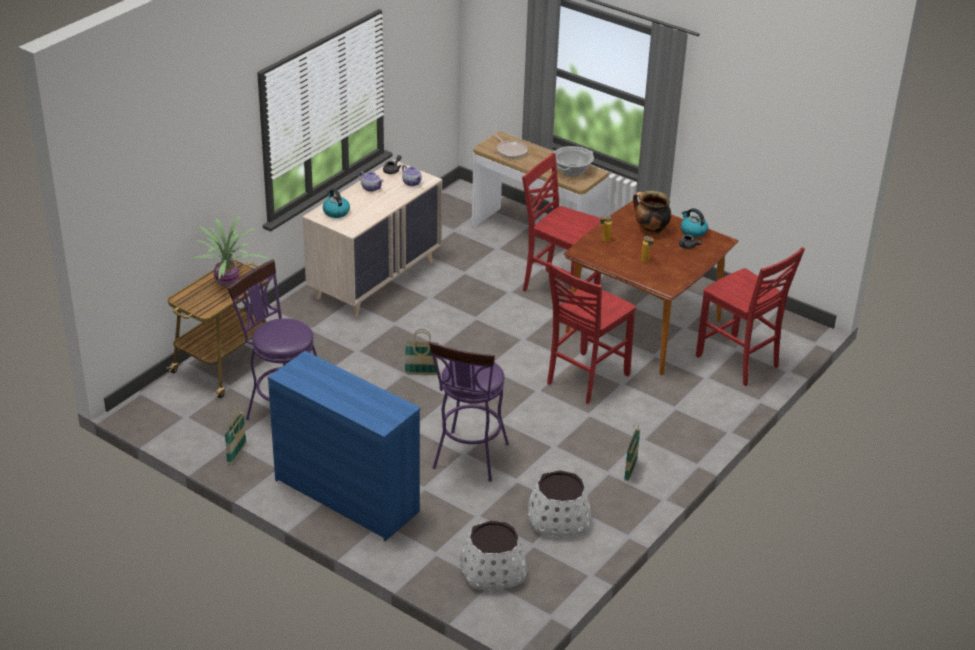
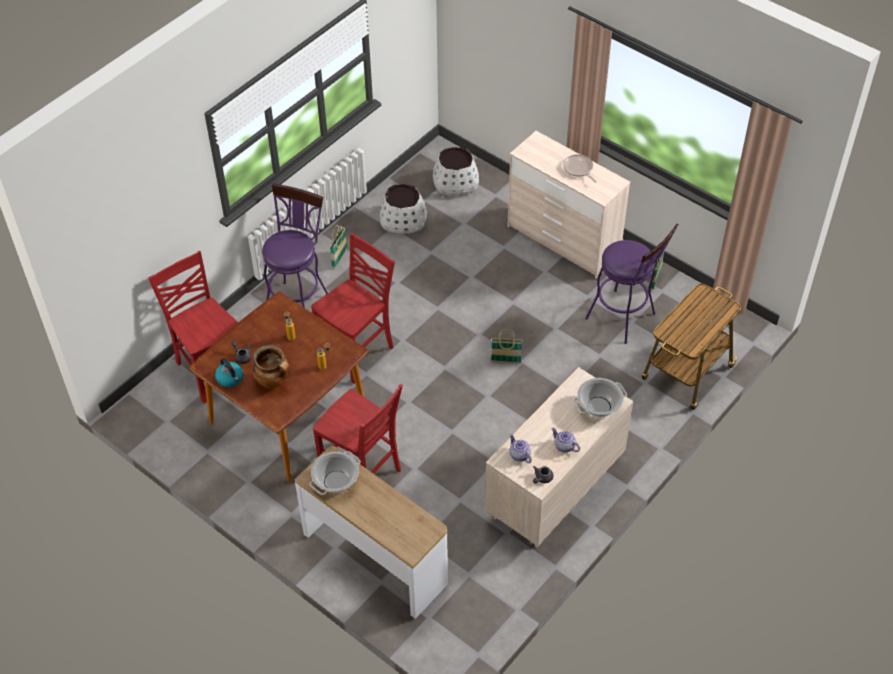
camera: 175 degrees left, 15 degrees up
(228, 282) = (690, 327): potted plant -> none
(336, 212) = (599, 406): kettle -> cooking pot
(347, 495) = (562, 241): blue dresser -> beige dresser
(469, 460) = (467, 270): purple stool -> purple stool (298, 301)
(511, 151) = (402, 520): frying pan -> frying pan (578, 169)

